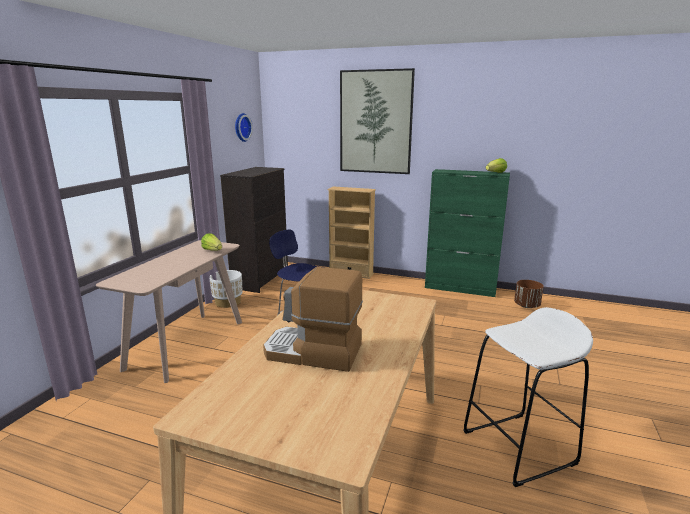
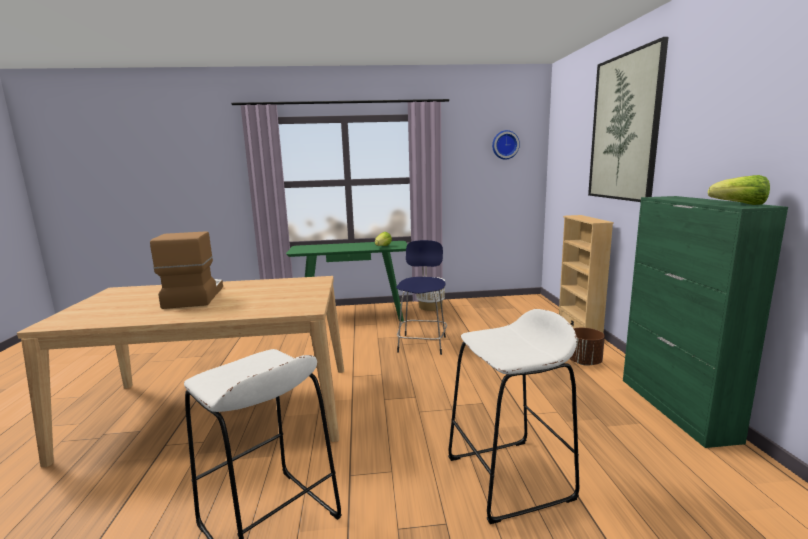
camera: 65 degrees right, 5 degrees down
(186, 344) = (353, 316): beige console table -> green console table
(261, 279) = (491, 303): black dresser -> none
(501, 349) = (509, 478): none -> white stool
(527, 306) = (732, 492): brown planter -> brown planter (584, 362)

